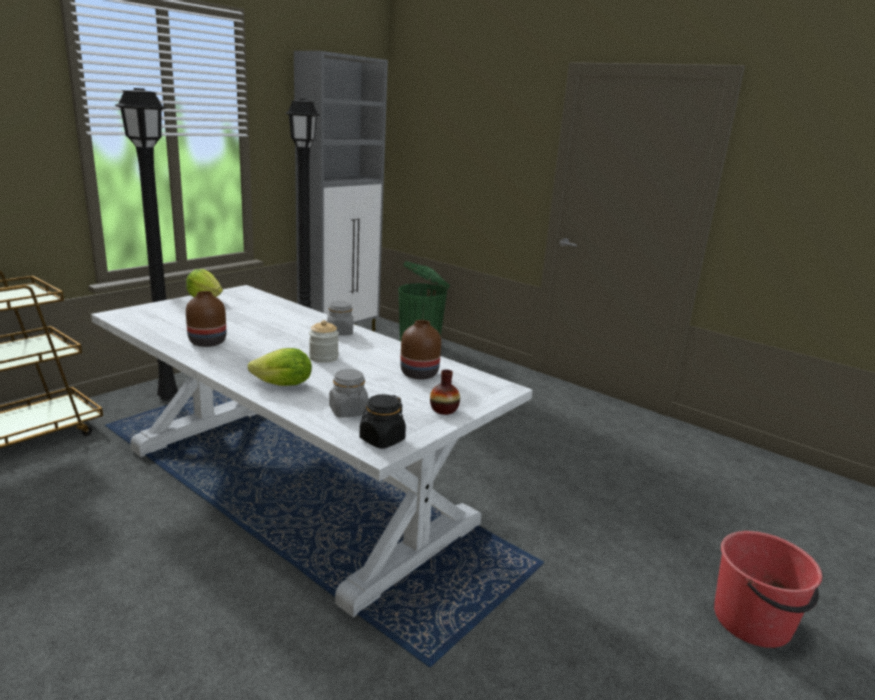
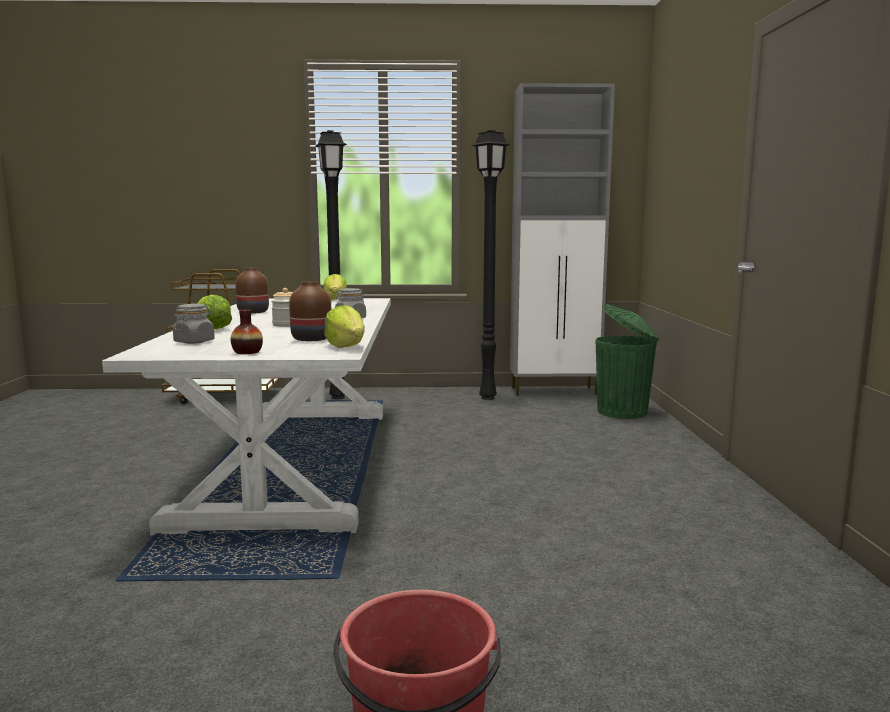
camera: 50 degrees right, 10 degrees down
(382, 440) = (155, 353): black jar -> none
(475, 376) = (346, 346): none -> lettuce

